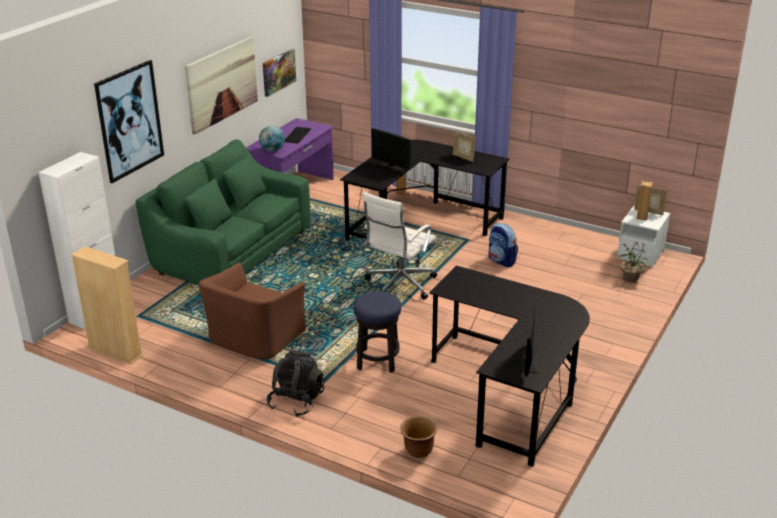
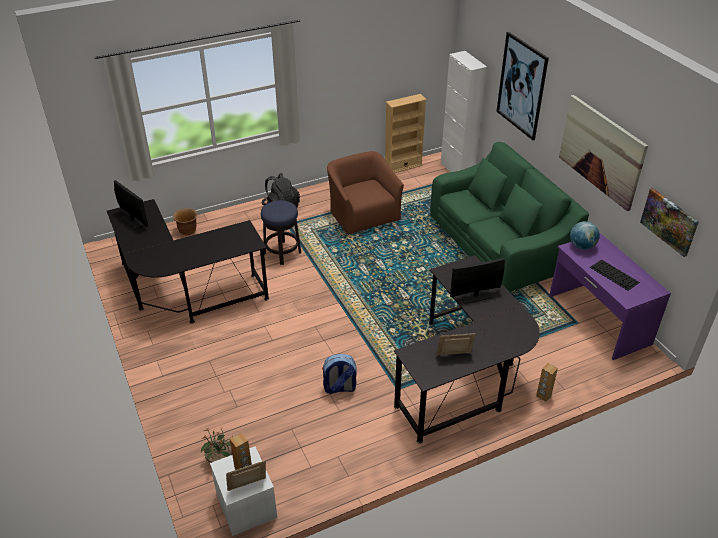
camera: 125 degrees right, 10 degrees up
(399, 285) = (363, 306): white office chair -> none

